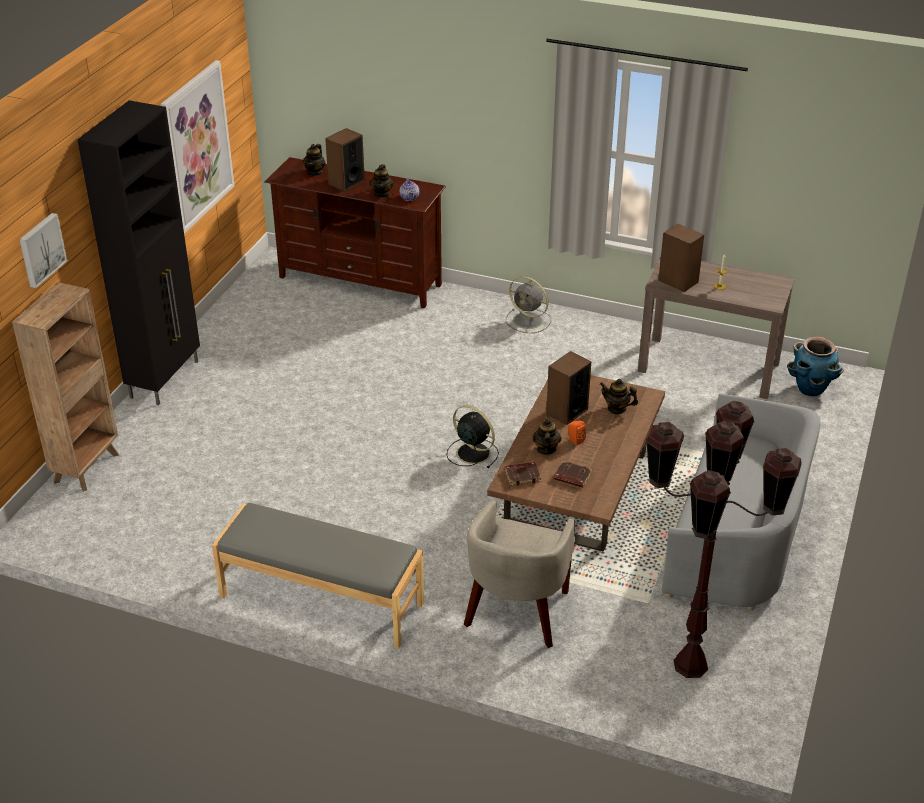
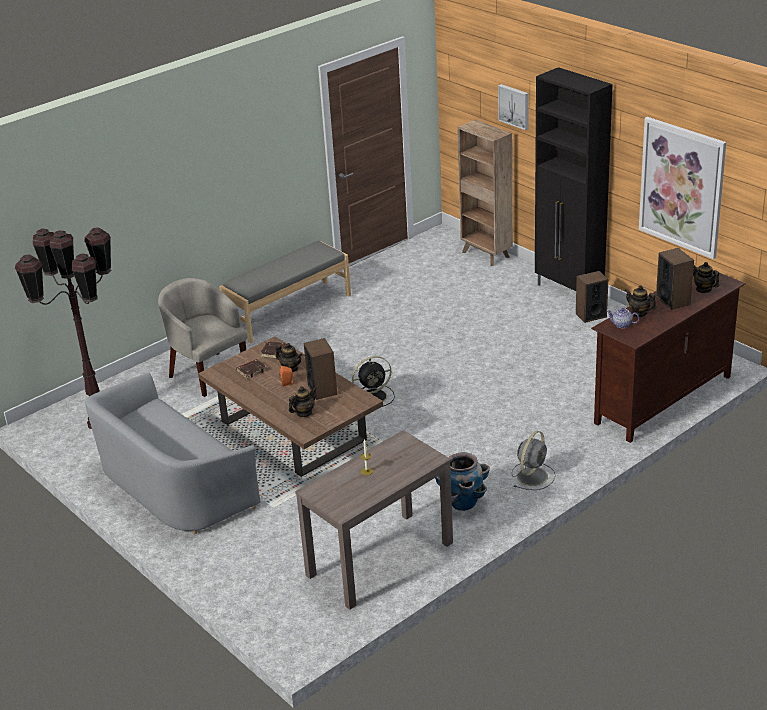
camera: 120 degrees right, 5 degrees down
(529, 321) = (533, 475): grey fan -> grey fan turned 150 degrees clockwise
(678, 281) = (395, 450): speaker -> speaker (591, 315)
(811, 389) = (294, 611): planter -> planter (462, 503)

